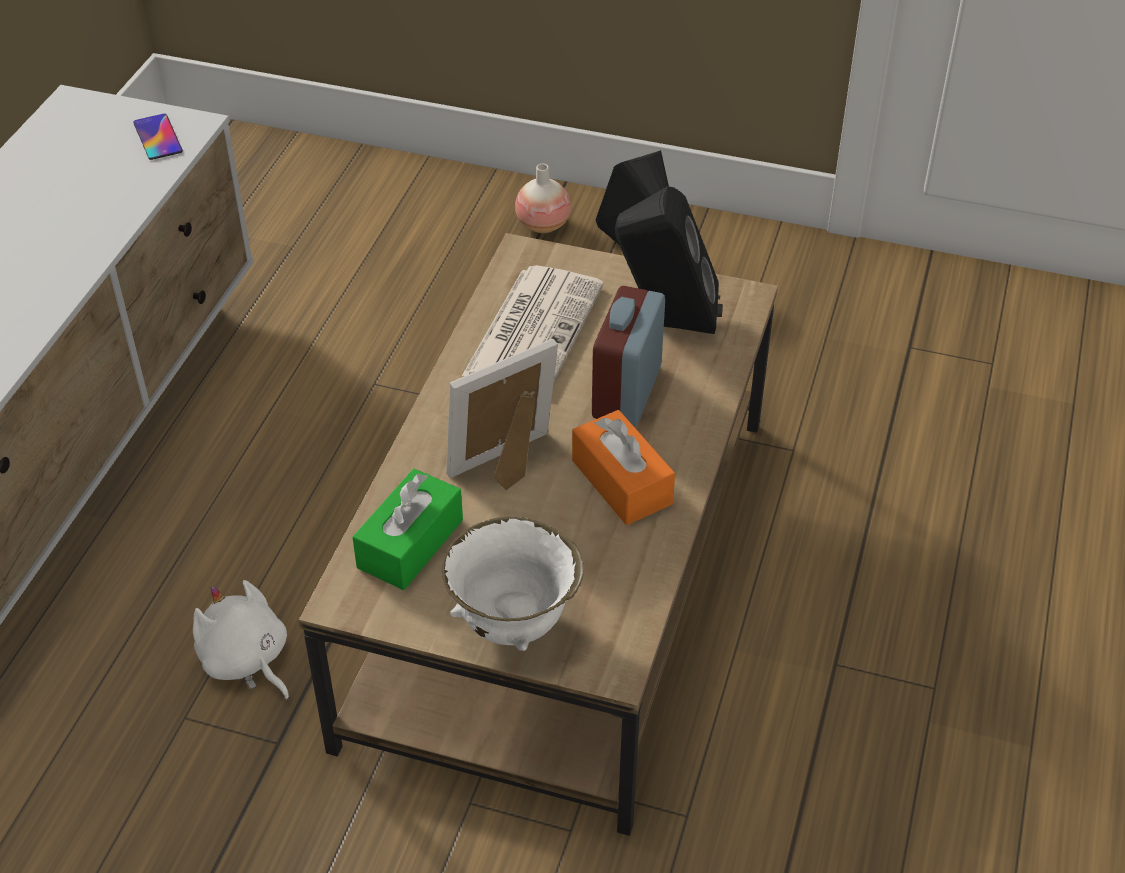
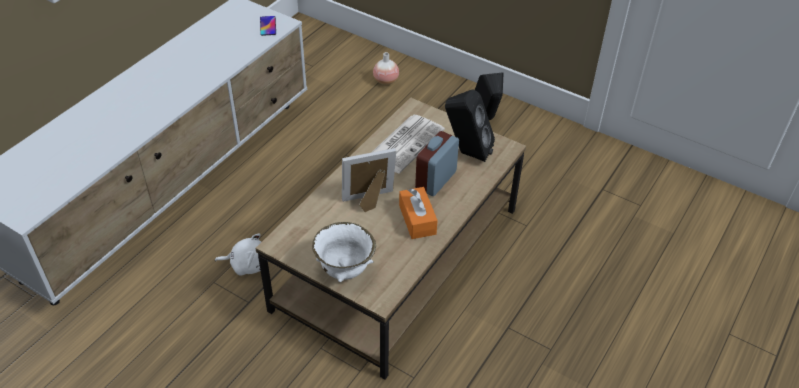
camera: 15 degrees right, 0 degrees up
(246, 661) = (247, 264): white plush toy -> white plush toy turned 120 degrees clockwise
(410, 544) = (314, 226): green tissue box -> none
(543, 225) = (448, 97): vase -> vase (386, 81)

